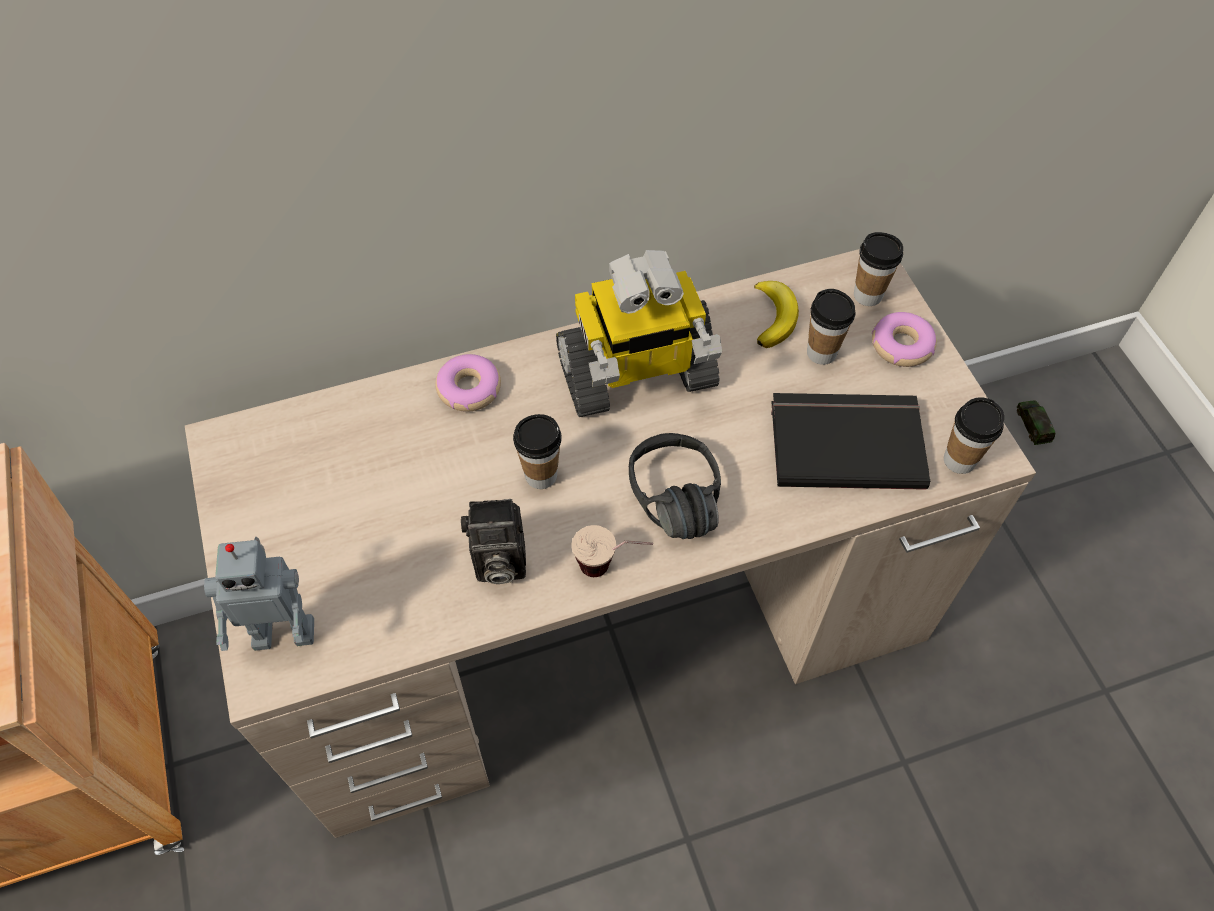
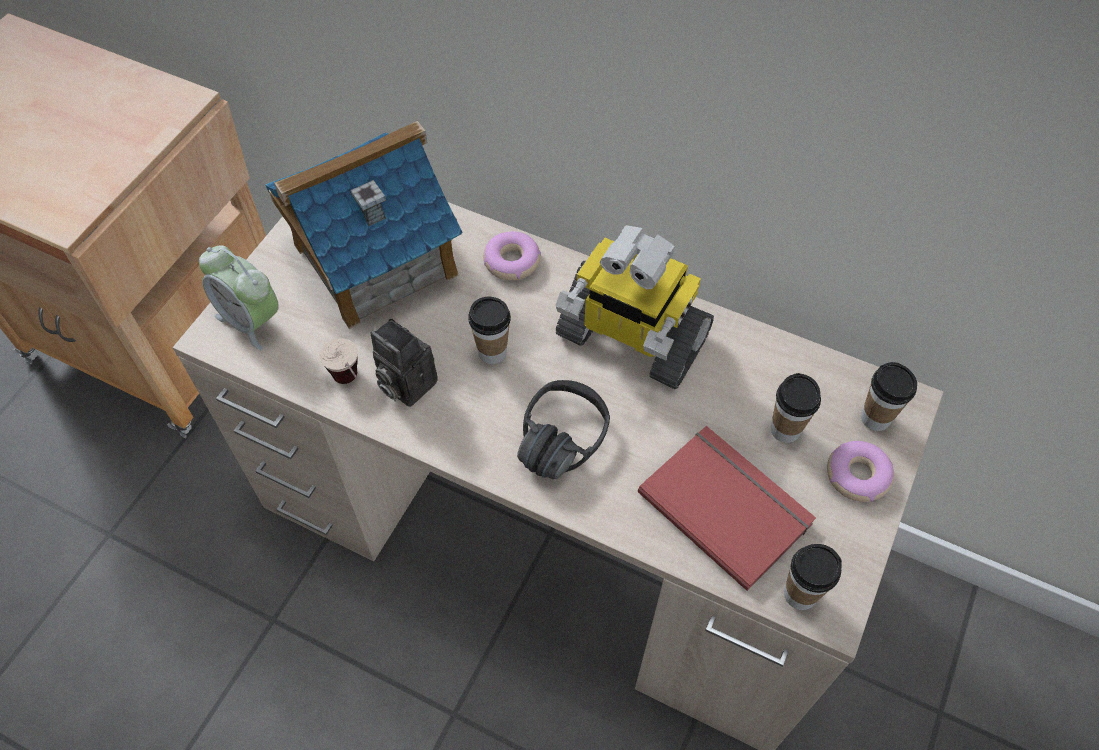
camera: 45 degrees right, 0 degrees up
(285, 631) = (251, 320): toy robot -> alarm clock
(341, 483) = (374, 260): none -> toy house
(611, 568) = (467, 448): cup -> cup (351, 385)
(774, 317) = (779, 376): banana -> none
(845, 441) = (727, 505): black book -> red book
(1033, 426) = (1053, 683): toy car -> none

